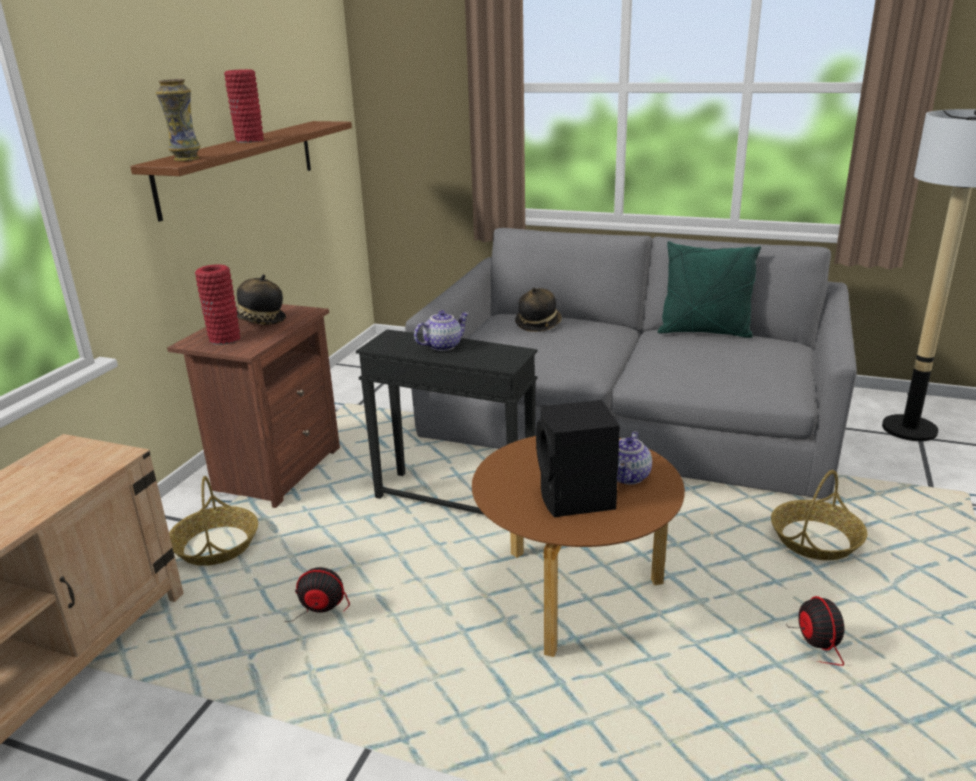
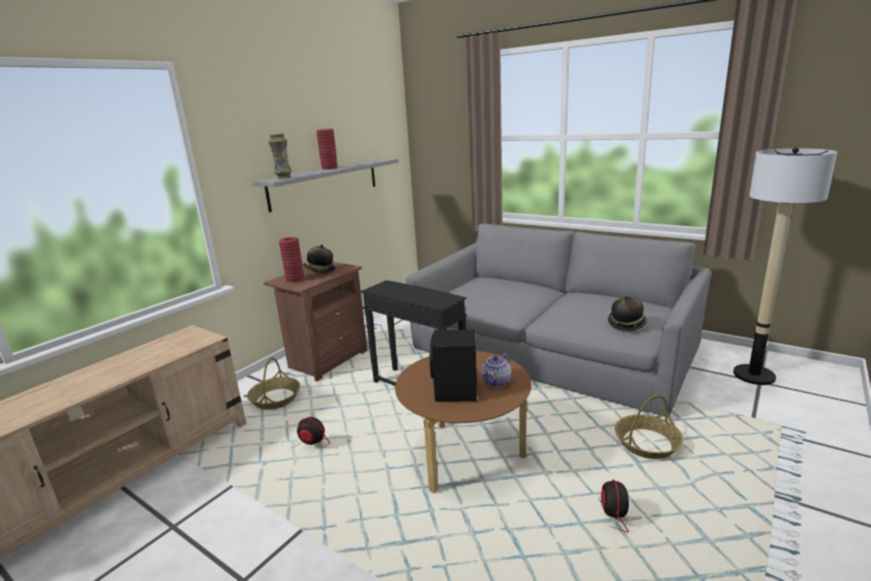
camera: 15 degrees right, 5 degrees down
(239, 166) = (325, 183): brown shelf -> grey shelf
(443, 346) = (411, 291): teapot -> none
(538, 324) = (495, 284): hat -> hat (627, 324)
(704, 332) = (602, 295): green pillow -> none

